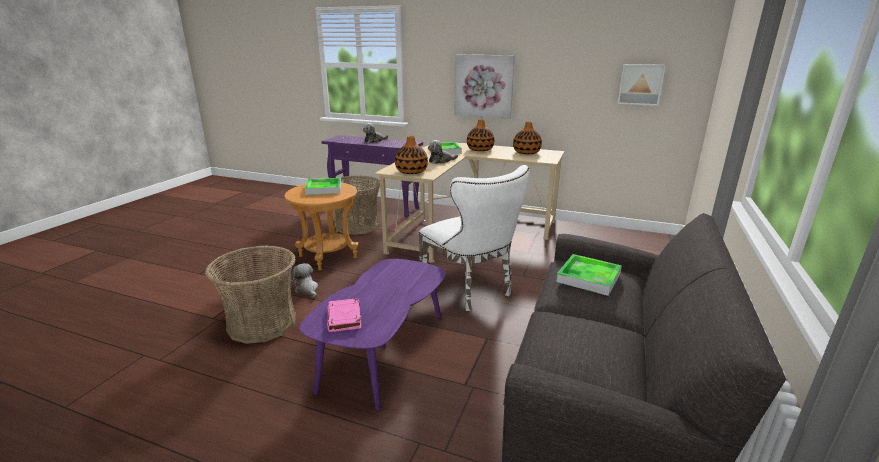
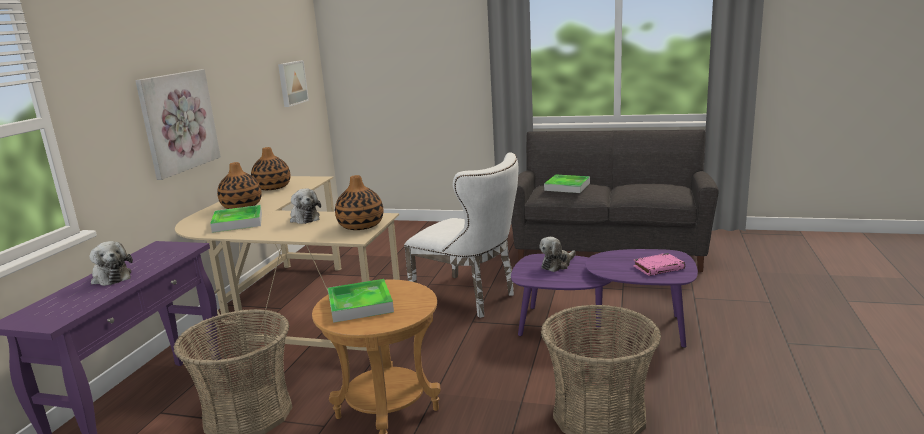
camera: 95 degrees left, 5 degrees down
(307, 289) = (500, 404): plush toy -> plush toy (557, 264)
(471, 289) = (470, 298): white chair -> white chair turned 75 degrees clockwise

